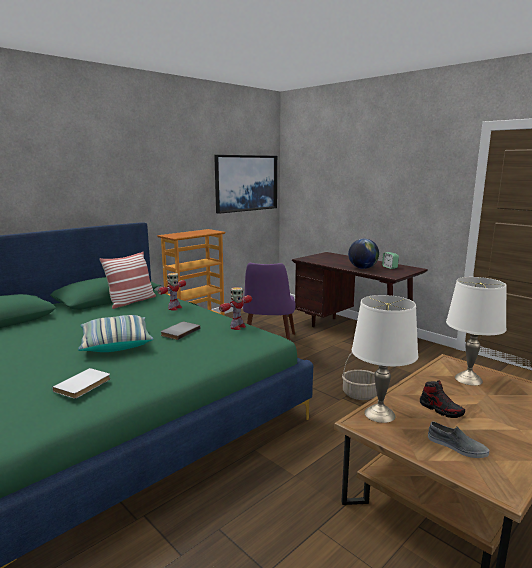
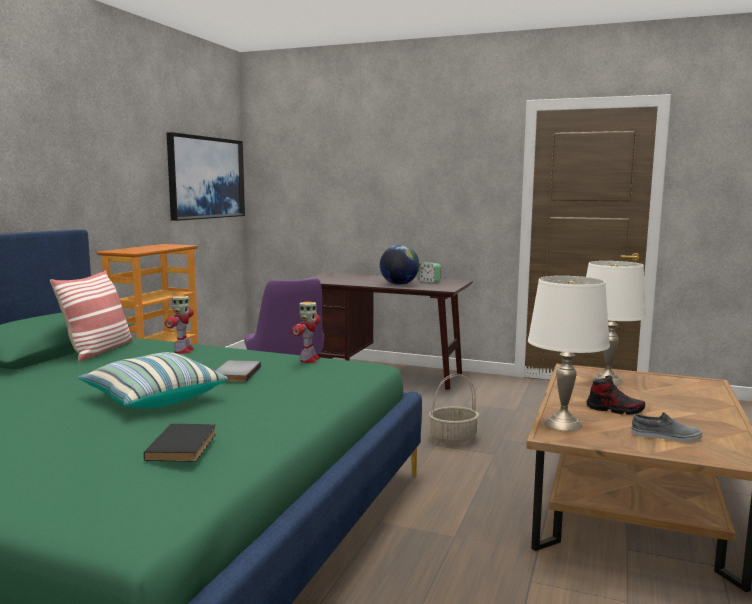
camera: 25 degrees left, 5 degrees down
(84, 385) = (185, 446): white book -> black book

